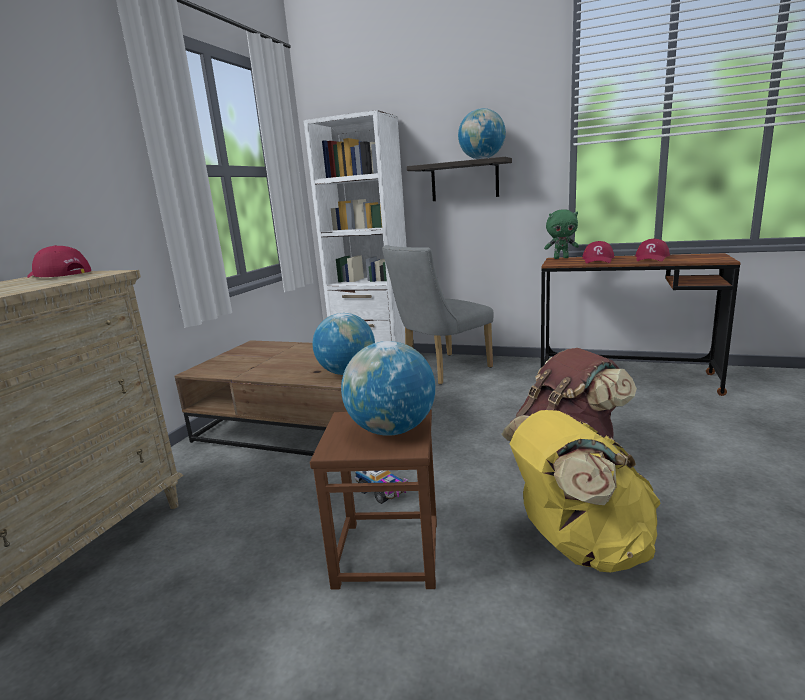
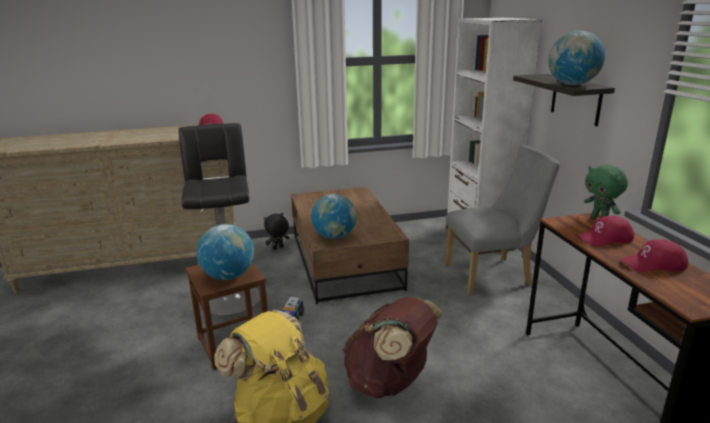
camera: 55 degrees right, 5 degrees up
(196, 460) = (278, 248): none -> black plush toy
(256, 530) = (230, 296): none -> black stool
(441, 370) = (493, 275): grey chair -> grey chair turned 150 degrees clockwise

